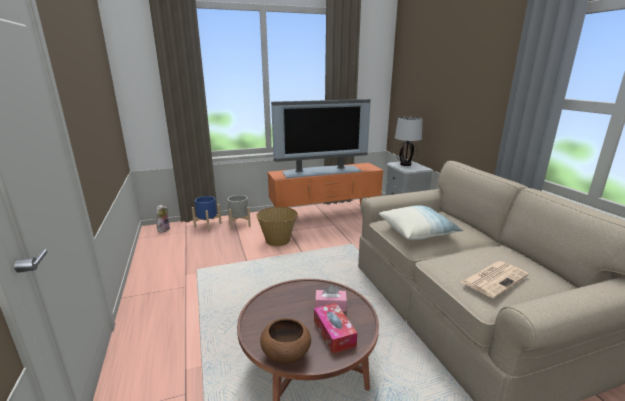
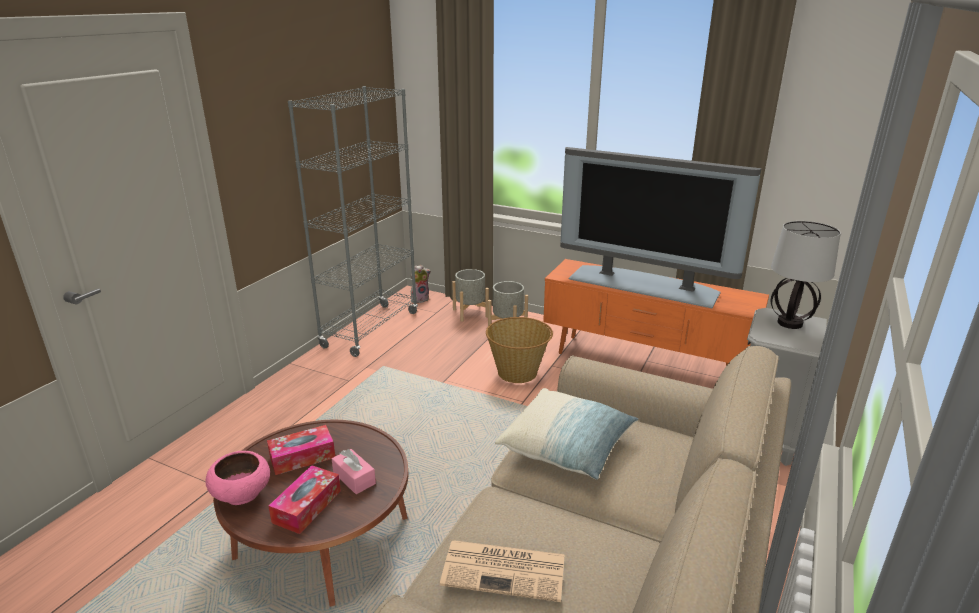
camera: 45 degrees right, 5 degrees up
(155, 255) = (370, 329): none -> grey bookcase
(207, 225) = (470, 313): blue planter -> grey planter
(283, 315) = (302, 457): none -> tissue box
(286, 353) = (242, 492): brown bowl -> pink bowl

